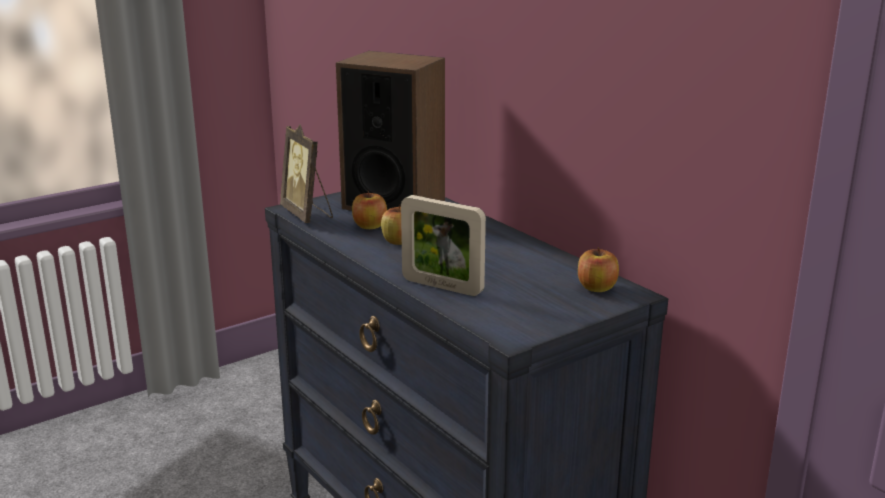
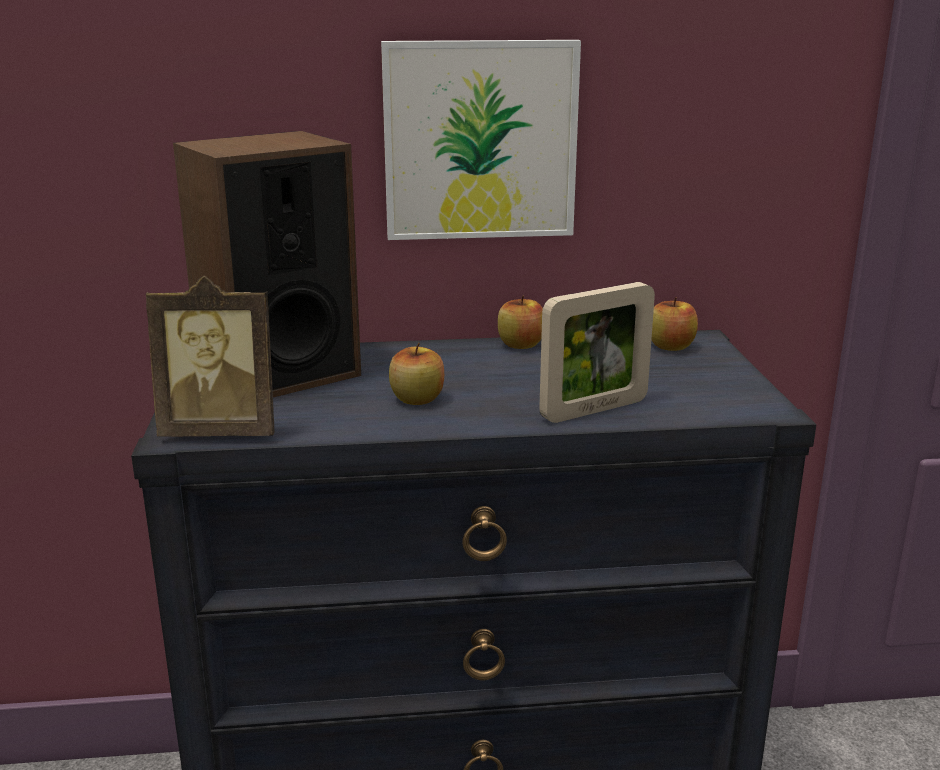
camera: 60 degrees left, 0 degrees up
(370, 226) = (336, 403): apple -> apple (521, 345)
(541, 88) = (480, 141): none -> picture

